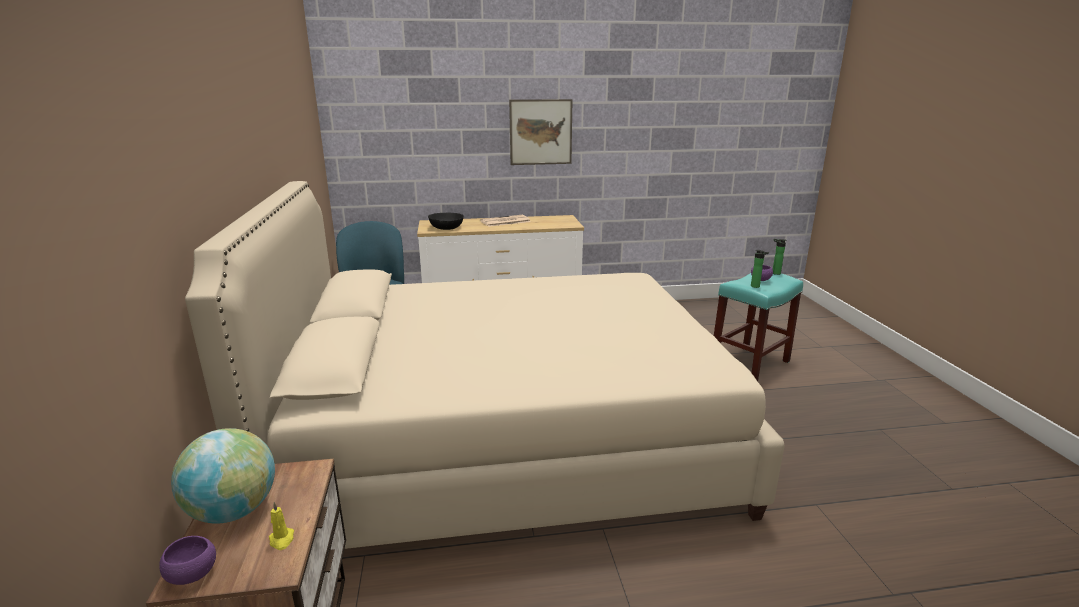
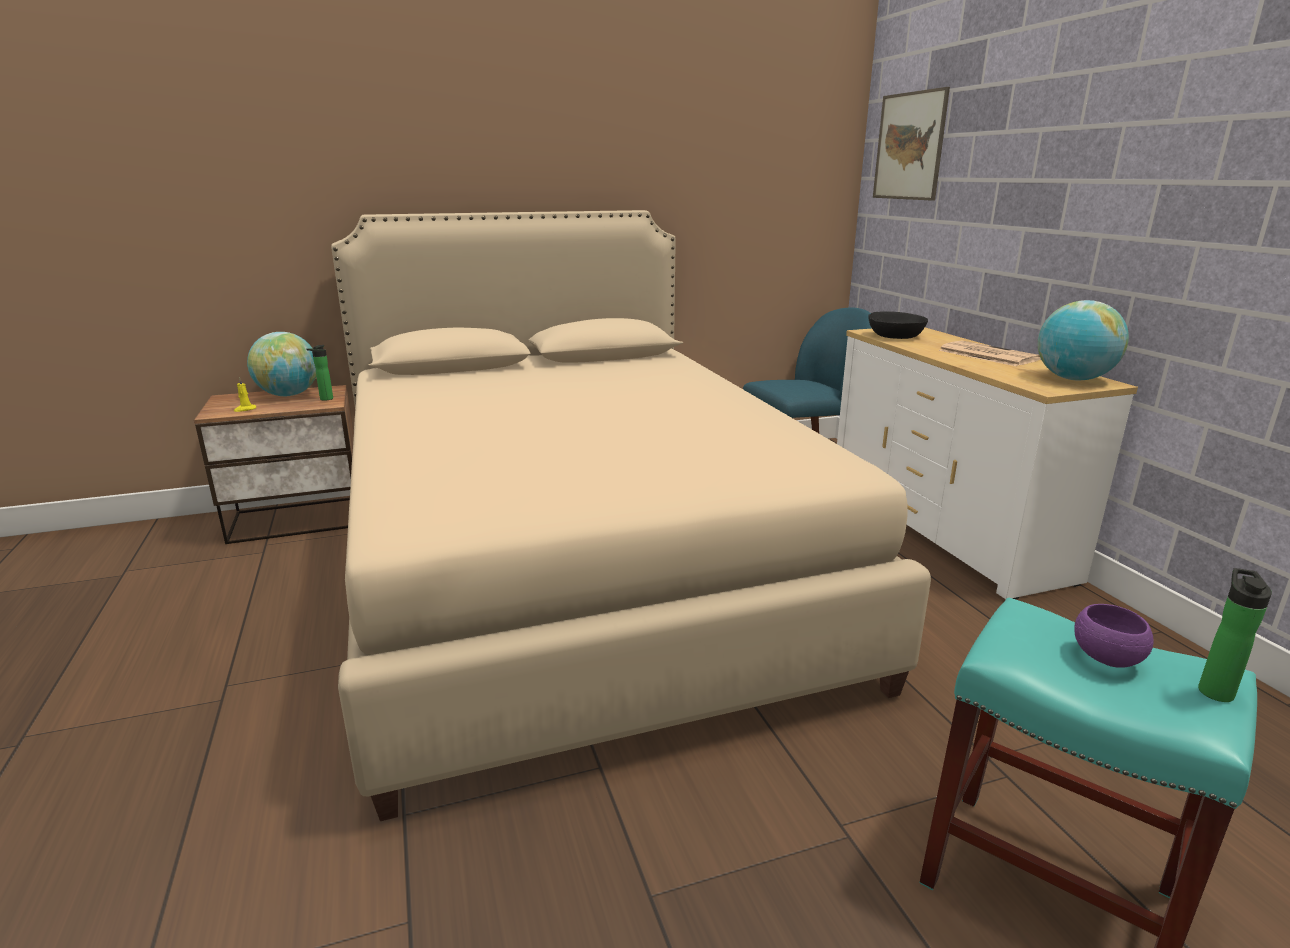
camera: 80 degrees right, 0 degrees up
(192, 575) = (226, 398): purple bowl -> none
(541, 132) = (1118, 189): picture -> picture (909, 146)
(558, 219) = (1073, 379): none -> globe
(756, 286) = (1011, 638): bottle -> bottle (325, 399)

